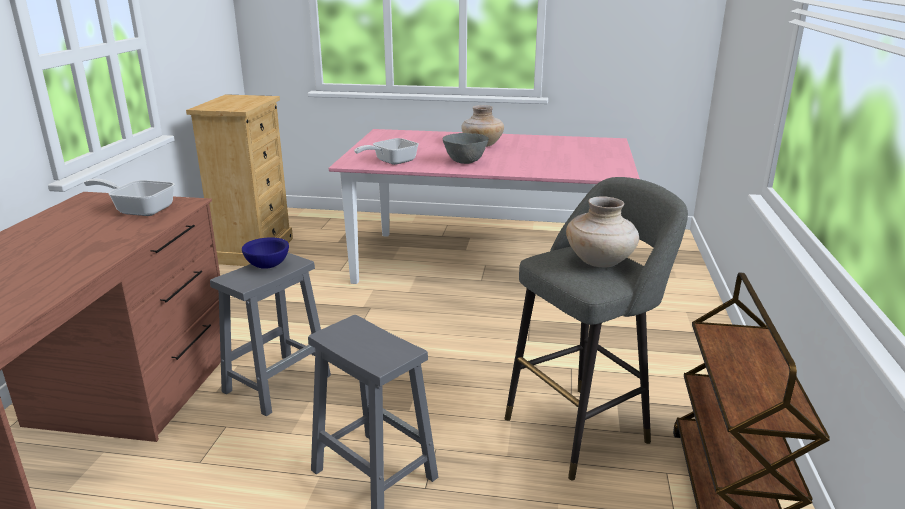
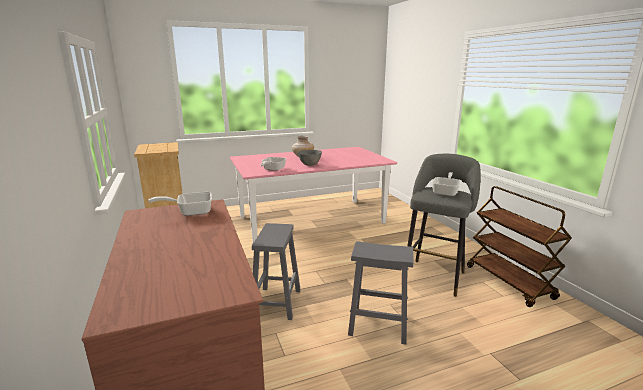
camera: 30 degrees left, 5 degrees down
(268, 266) = (273, 231): blue bowl -> none
(600, 262) = (446, 192): beige vase -> frying pan

